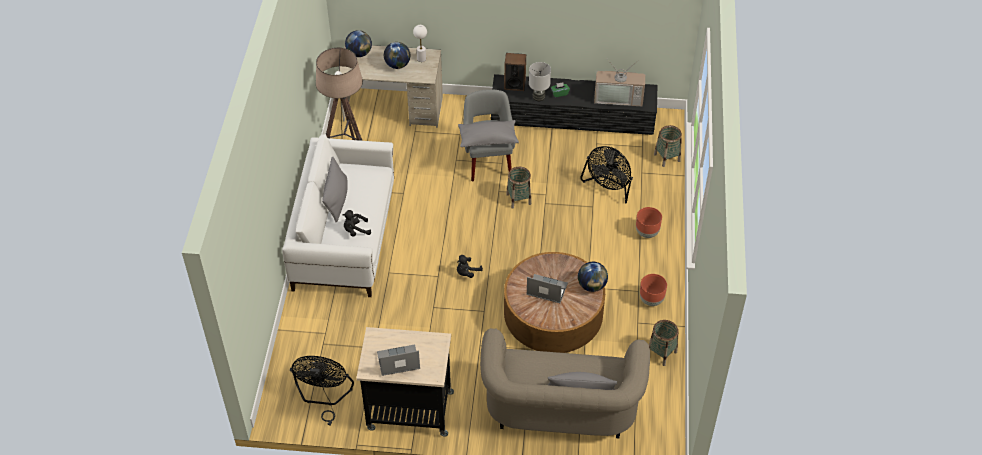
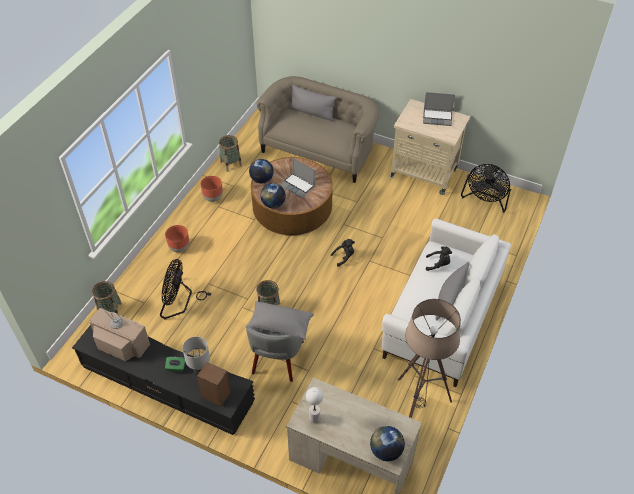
camera: 160 degrees left, 0 degrees up
(397, 65) = (345, 417): globe -> globe (273, 204)
(409, 411) = (424, 174): black cart -> beige cart
(608, 185) = (181, 299): black fan -> black fan turned 135 degrees counterclockwise

